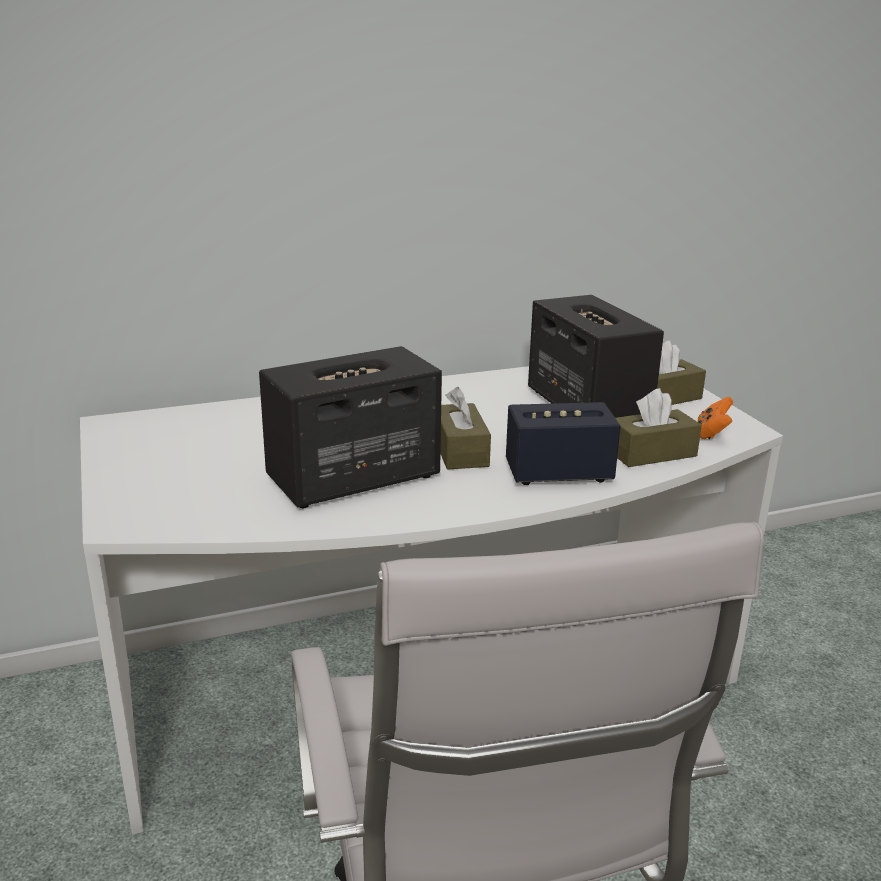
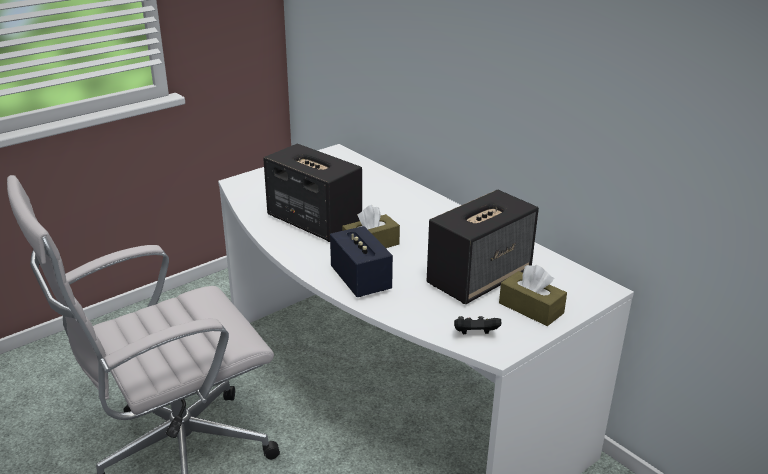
camera: 70 degrees right, 5 degrees up
(651, 453) = (418, 311): brown tissue box -> none
(711, 433) = (475, 335): orange game controller -> black game controller

